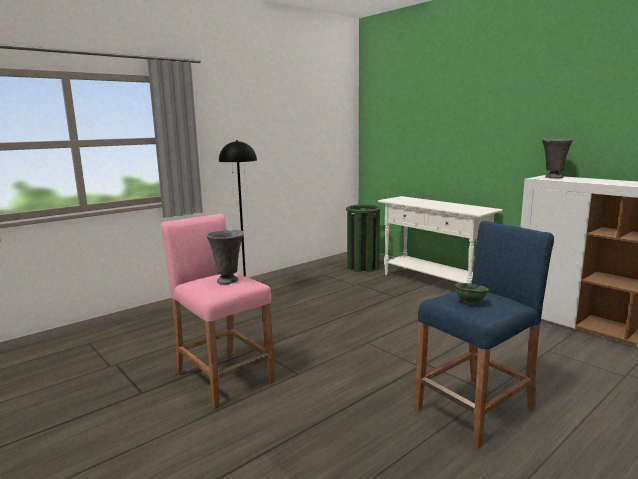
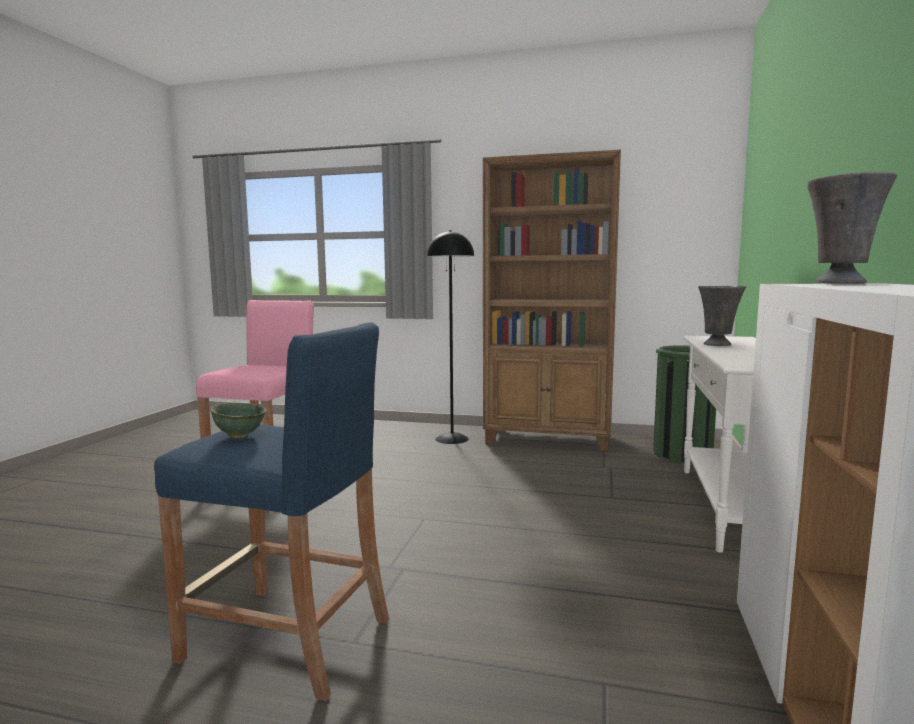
camera: 55 degrees right, 5 degrees down
(228, 281) = (255, 368): grey vase -> grey vase (718, 345)
(295, 281) = (548, 439): none -> brown bookcase

